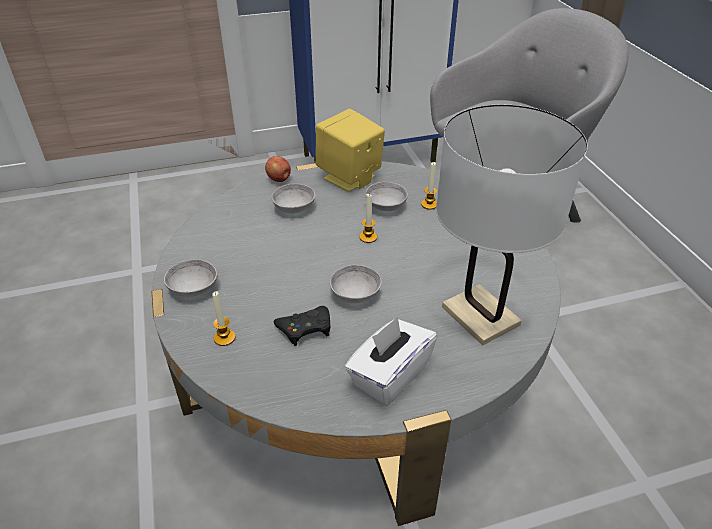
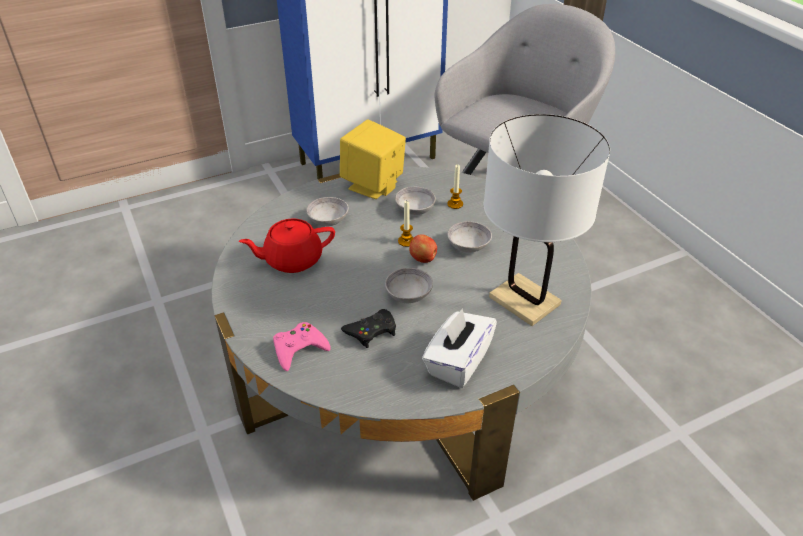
camera: 10 degrees left, 0 degrees up
(193, 288) = (255, 308): grey bowl -> grey bowl (468, 246)
(224, 338) = (299, 349): candle -> pink game controller
(246, 243) = (292, 260): none -> red teapot
(279, 179) = (305, 194): apple -> apple (423, 259)

